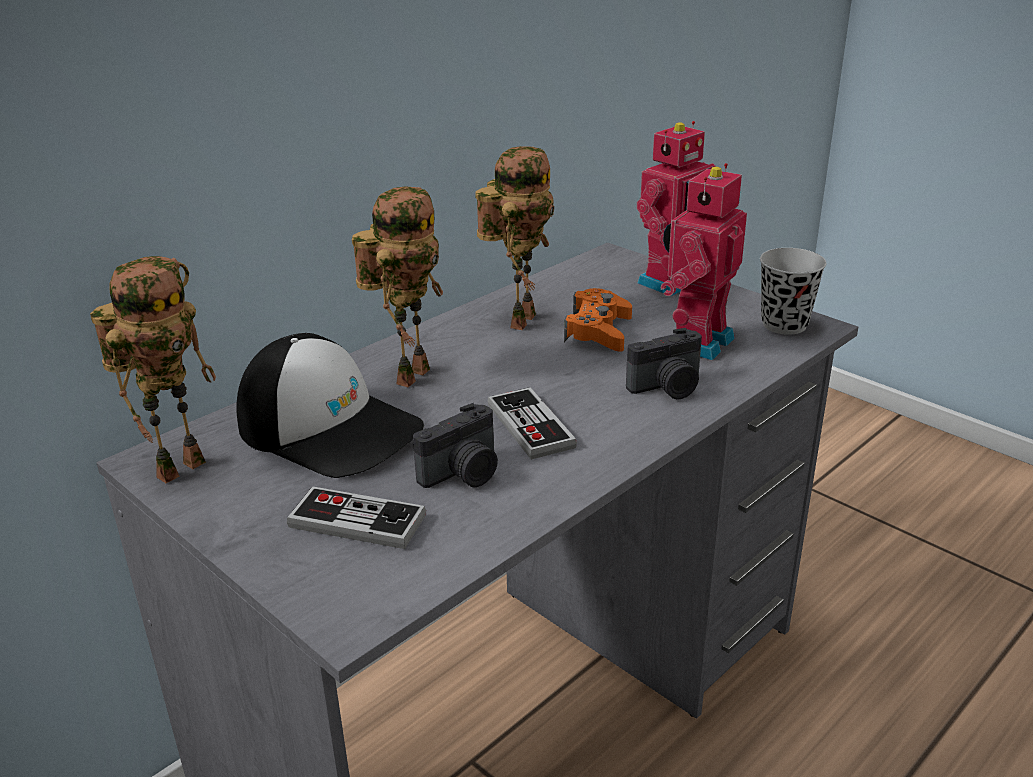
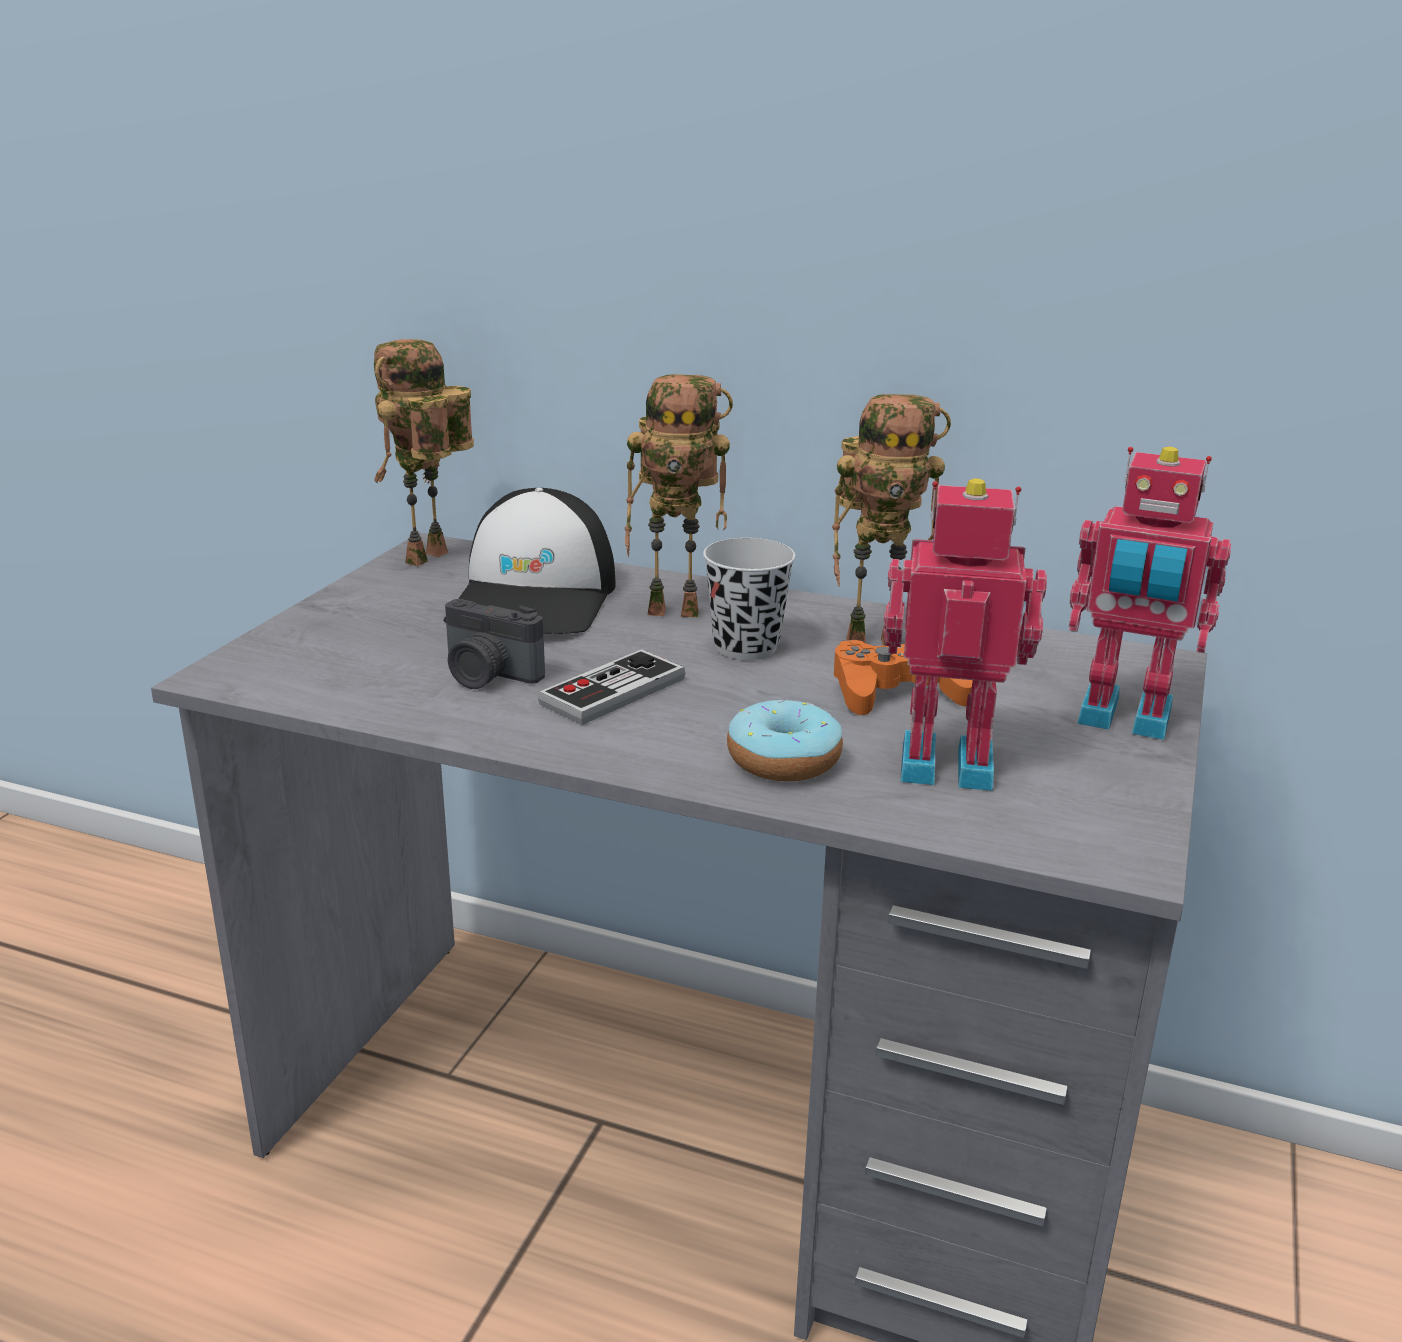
camera: 65 degrees right, 5 degrees down
(181, 466) = (429, 560): toy robot -> toy robot turned 105 degrees clockwise
(357, 521) = (374, 646): game controller -> none
(668, 388) = (783, 760): camera -> donut
(784, 324) = (1094, 828): black cup -> black cup (746, 647)

